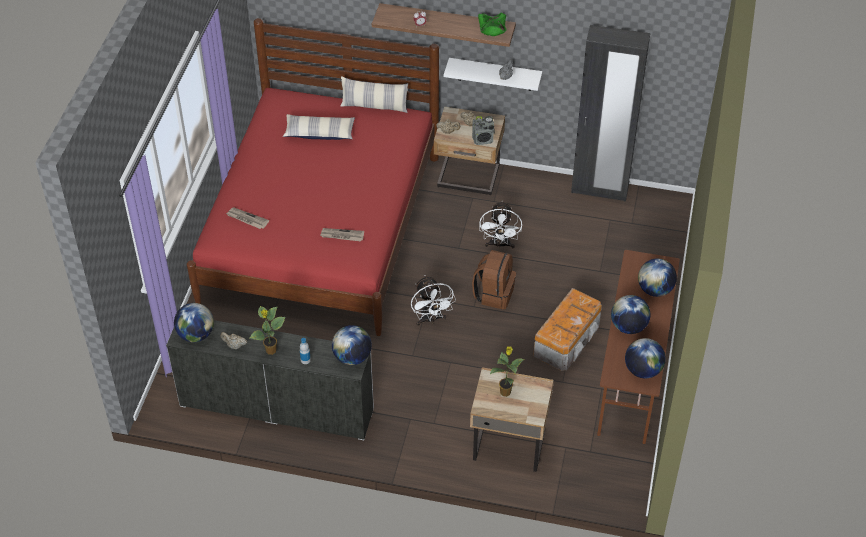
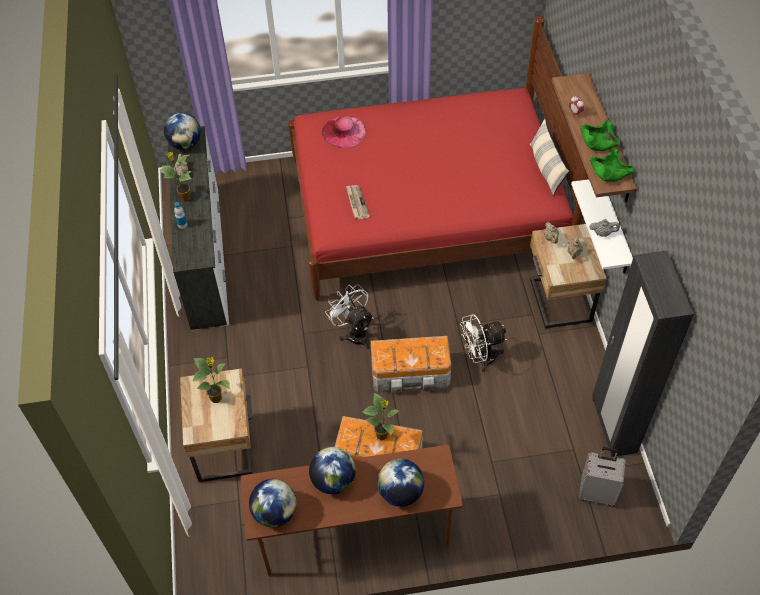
camera: 70 degrees right, 5 degrees up
(247, 219) = (344, 131): newspaper -> pink hat
(319, 133) = (482, 141): pillow -> none
(352, 357) = (197, 256): globe -> none
(430, 319) = (354, 333): white fan -> white fan turned 90 degrees clockwise
(458, 24) = (599, 142): none -> green bowl
(483, 140) = (557, 271): radio -> none
(494, 294) = (411, 374): brown backpack -> storage box
(567, 313) = (382, 435): none -> potted plant
(652, 220) = (597, 492): none -> grey suitcase

